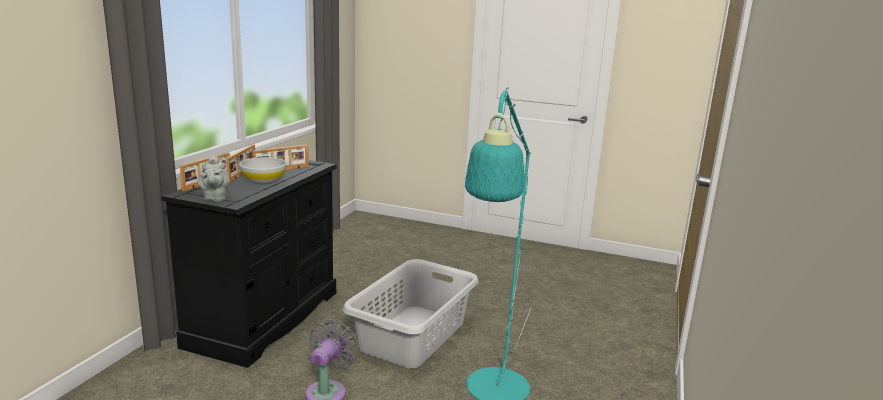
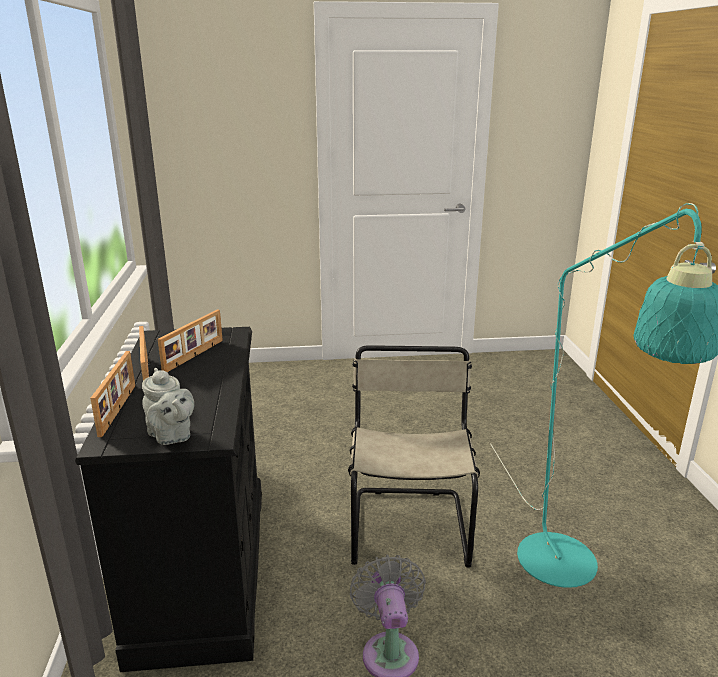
camera: 25 degrees left, 5 degrees up
(263, 181) = (197, 382): white bowl -> none
(414, 335) = (408, 524): grey laundry basket -> beige chair

